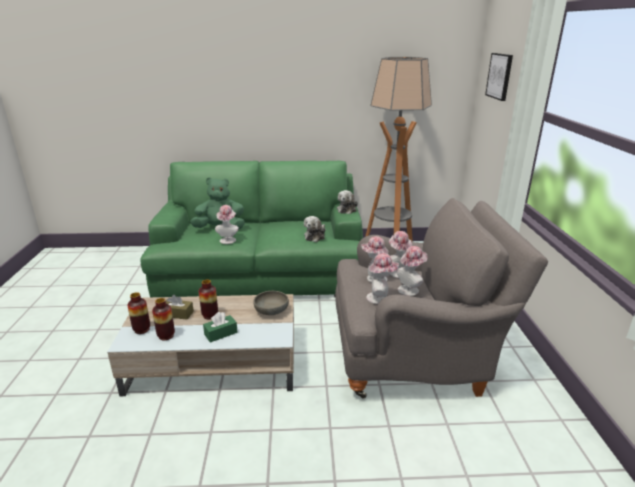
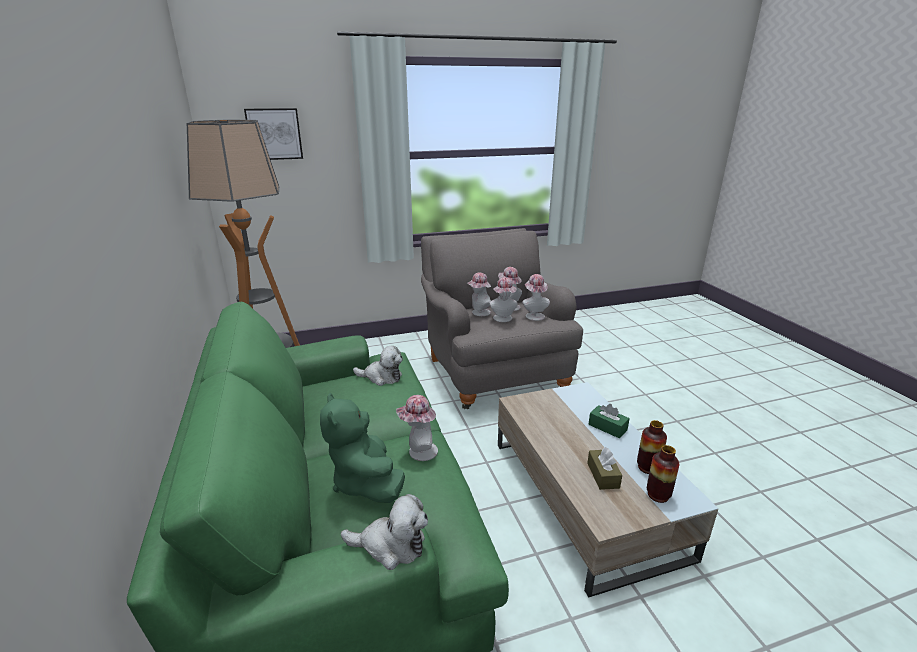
camera: 105 degrees left, 0 degrees up
(210, 315) = (584, 446): vase -> none
(271, 311) = (543, 404): grey bowl -> none
(347, 209) = (312, 349): plush toy -> plush toy (391, 545)

